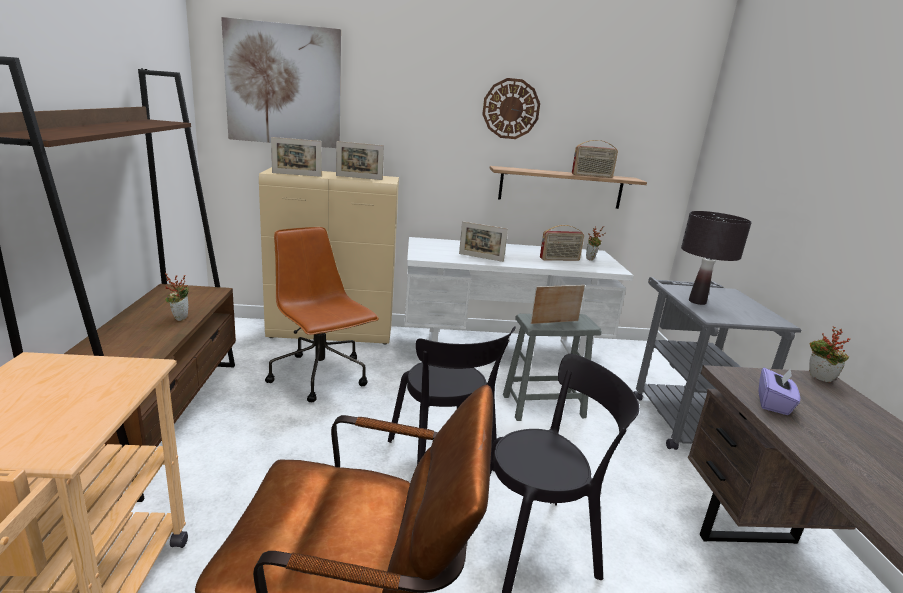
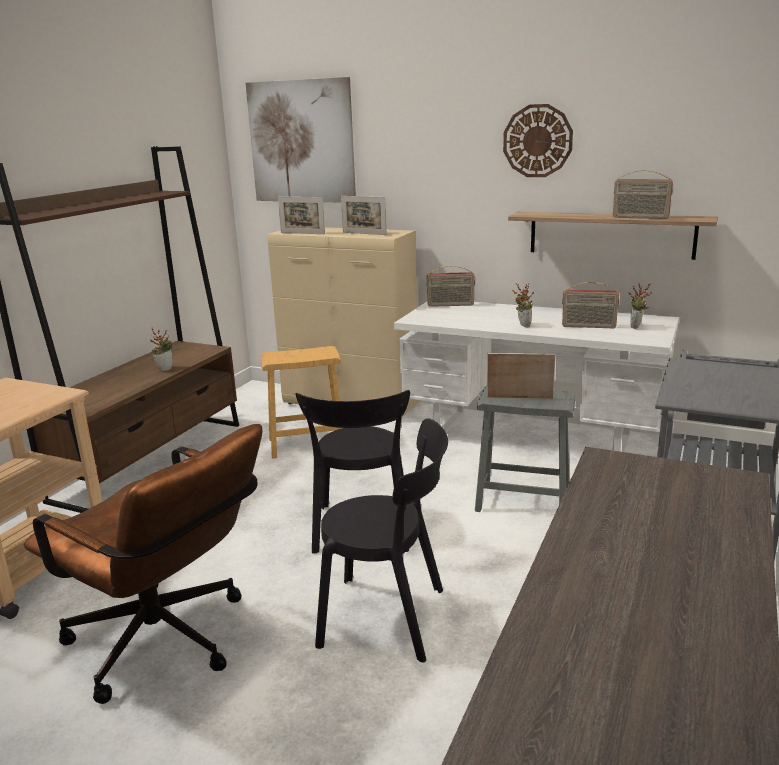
camera: 30 degrees right, 0 degrees up
(321, 377) = (307, 443): brown office chair -> brown stool
(433, 243) = (450, 305): none -> radio
(481, 257) = (484, 322): picture frame -> none
(697, 302) = (690, 380): black table lamp -> none
(773, 403) = (608, 490): purple tissue box -> none
(818, 379) = (730, 477): potted plant -> potted plant (522, 325)

